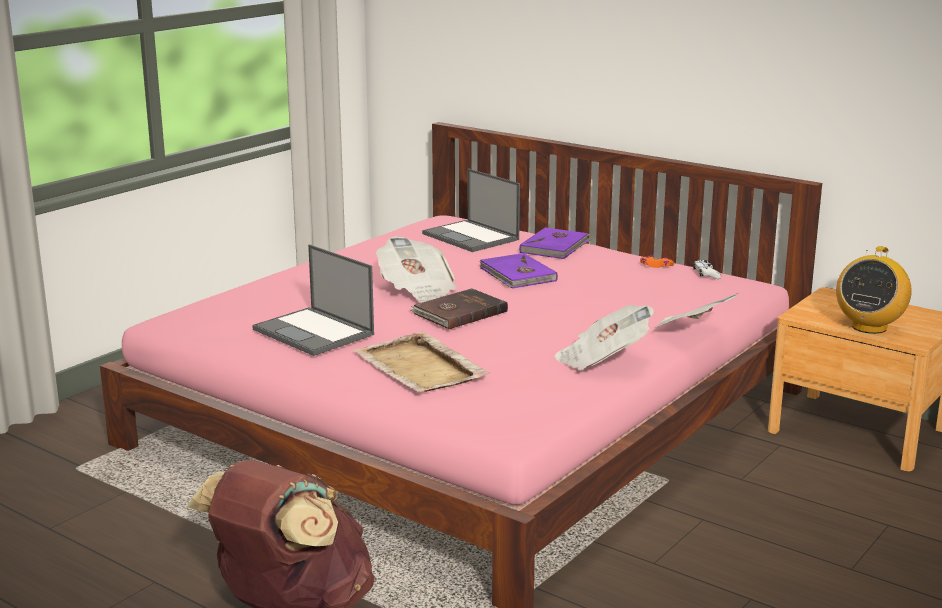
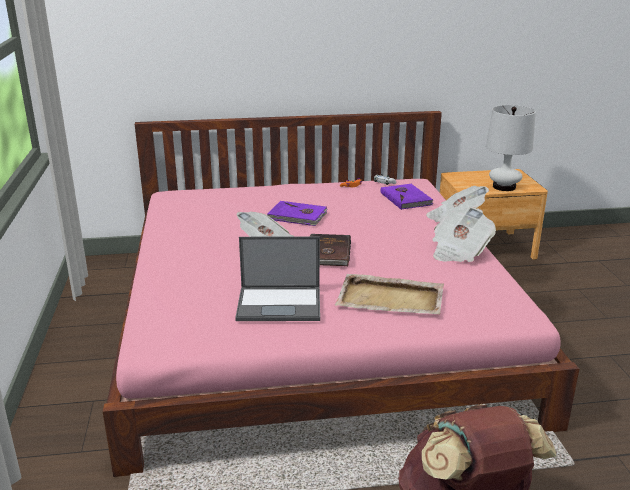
camera: 45 degrees left, 5 degrees up
(471, 237) = (215, 201): laptop -> none
(555, 247) = (277, 191): purple book -> purple book (406, 198)
(869, 327) = (504, 187): radio -> white table lamp

